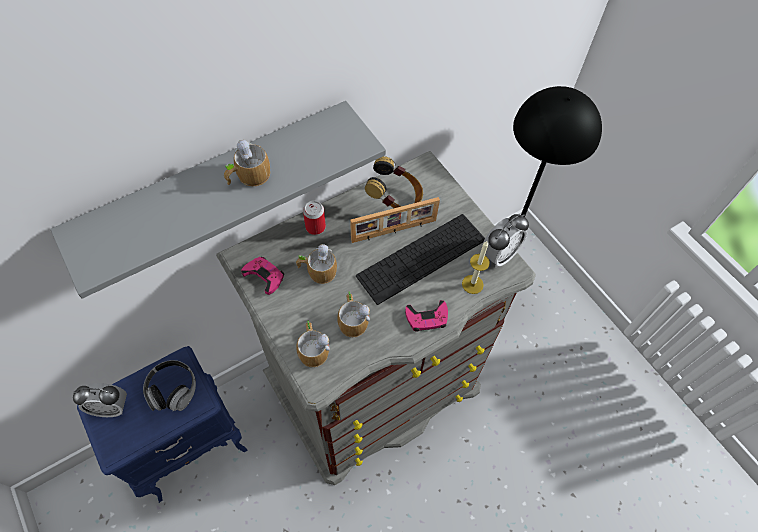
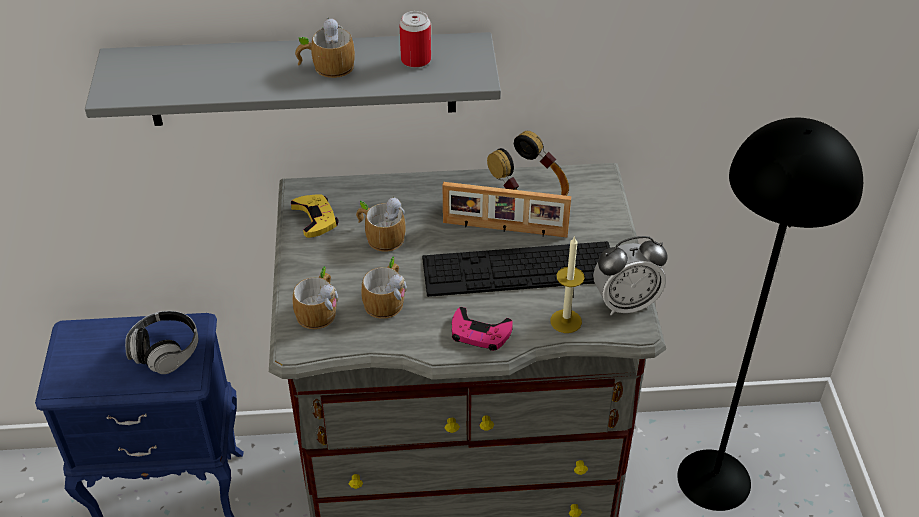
camera: 30 degrees right, 15 degrees down
(111, 407) = (88, 340): alarm clock -> none
(264, 276) = (315, 218): pink game controller -> yellow game controller
(315, 227) = (410, 191): can -> can (416, 60)

